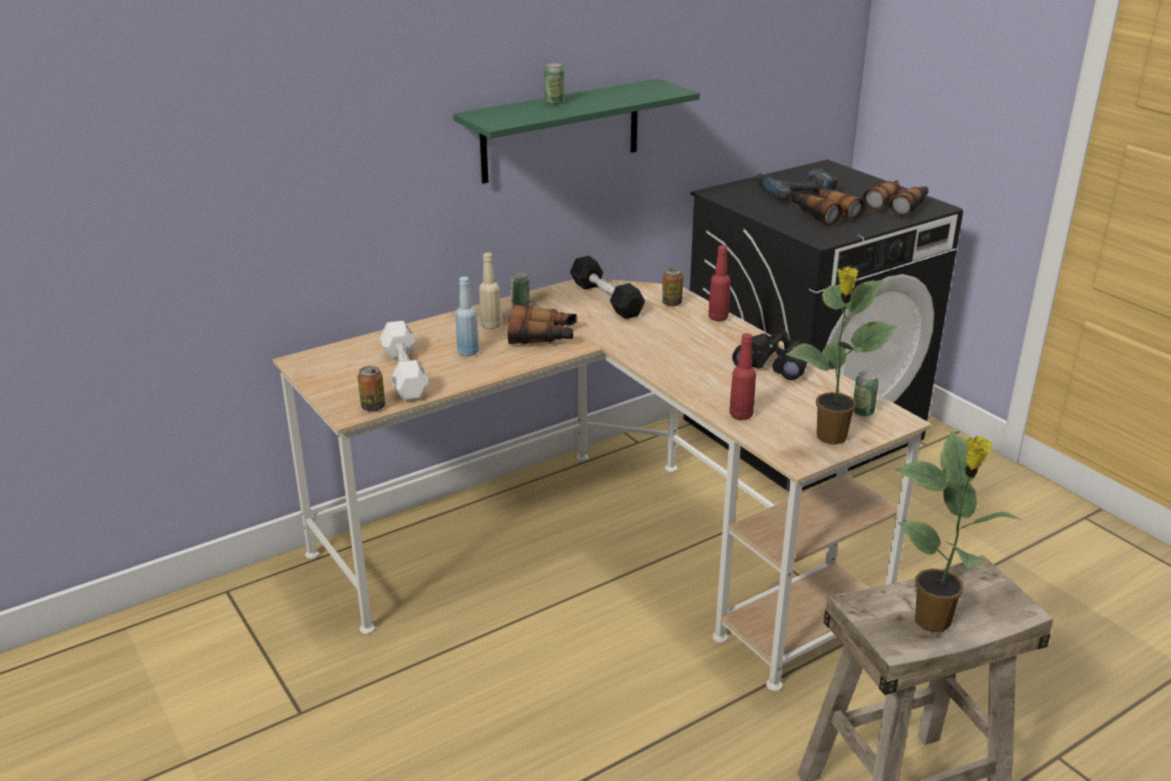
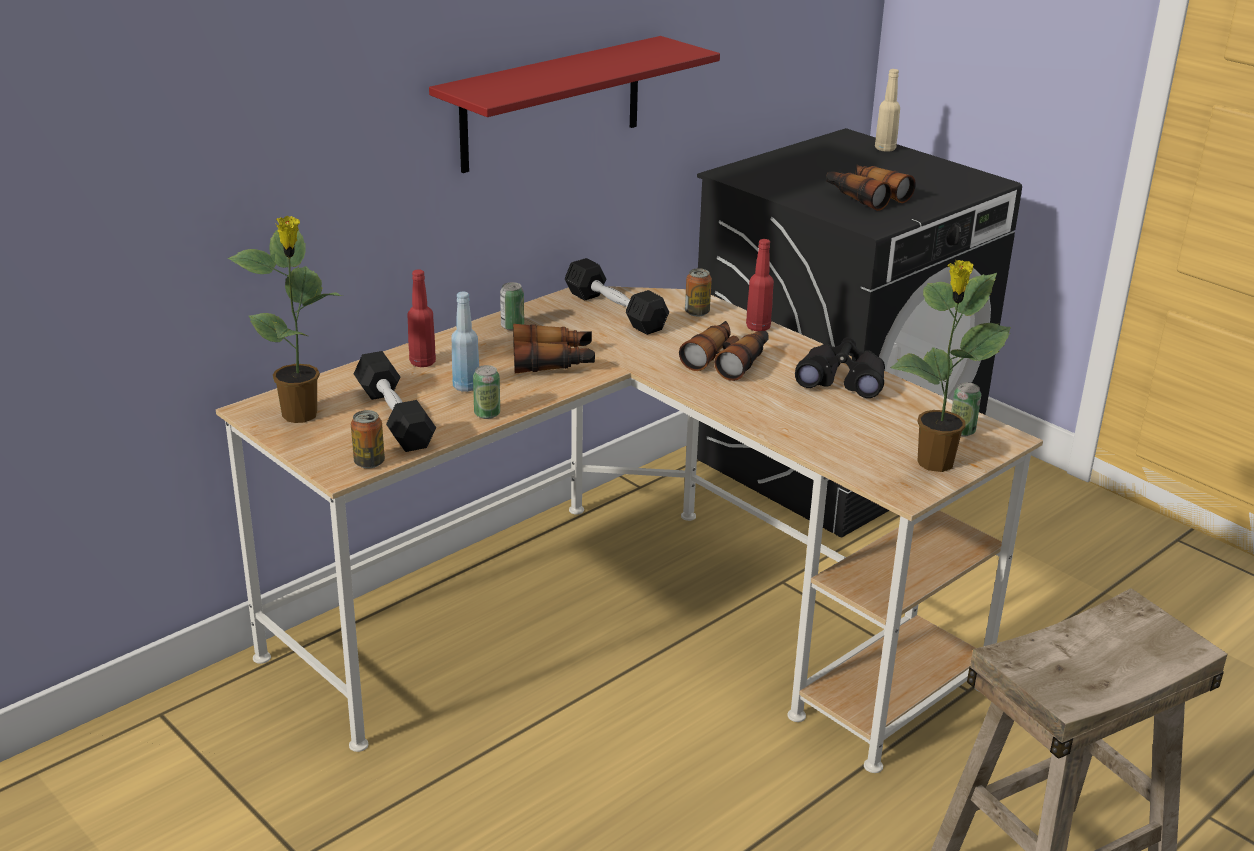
camera: 10 degrees left, 0 degrees up
(404, 373) = (394, 417): white dumbbell -> black dumbbell
(491, 325) = (483, 351): beige bottle -> beige bottle (885, 149)
(554, 102) = (549, 69): can -> can (487, 414)
(561, 131) = (551, 104): green shelf -> red shelf
(741, 415) = (822, 444): red bottle -> red bottle (422, 362)
(794, 191) = (820, 168): power drill -> none
(897, 206) = (946, 182): binoculars -> binoculars (727, 360)
(934, 622) = (1099, 669): potted plant -> potted plant (301, 415)

